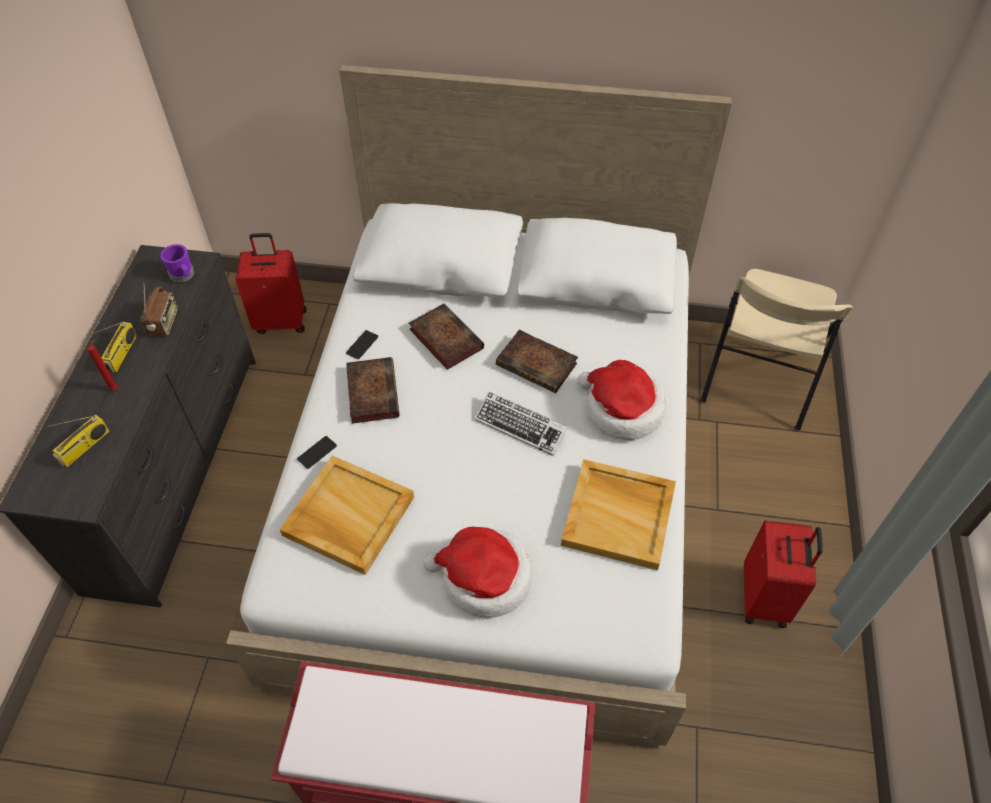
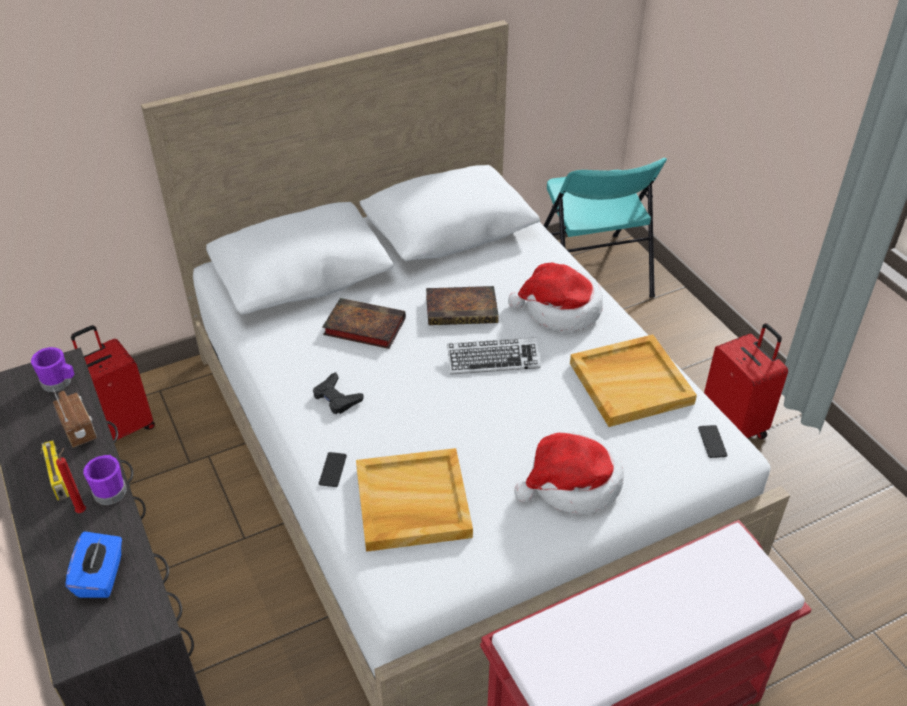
camera: 35 degrees left, 10 degrees down
(85, 447) = (101, 577): radio -> blue tissue box
(144, 382) = (110, 489): none -> purple mug
(362, 345) = (290, 366): phone -> phone (712, 442)
(372, 391) = (336, 398): book -> black game controller
(759, 375) = (591, 272): beige chair -> turquoise chair

